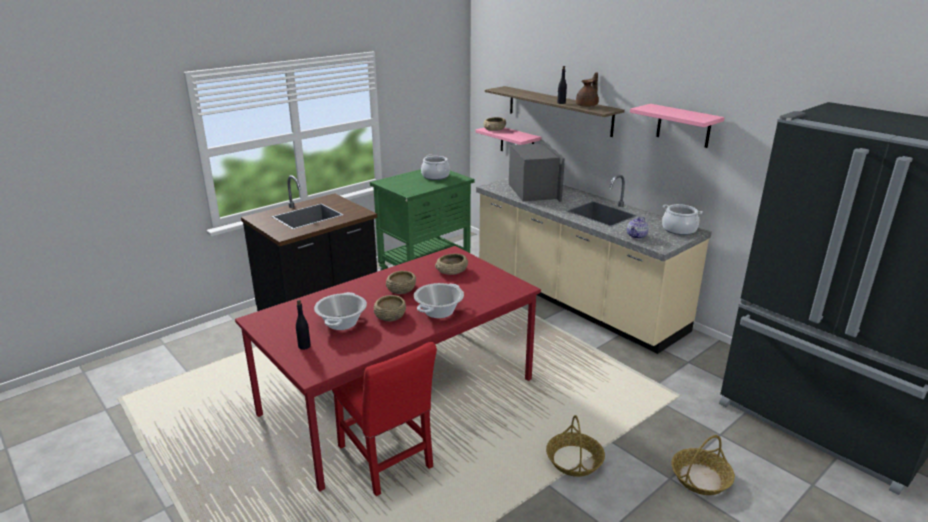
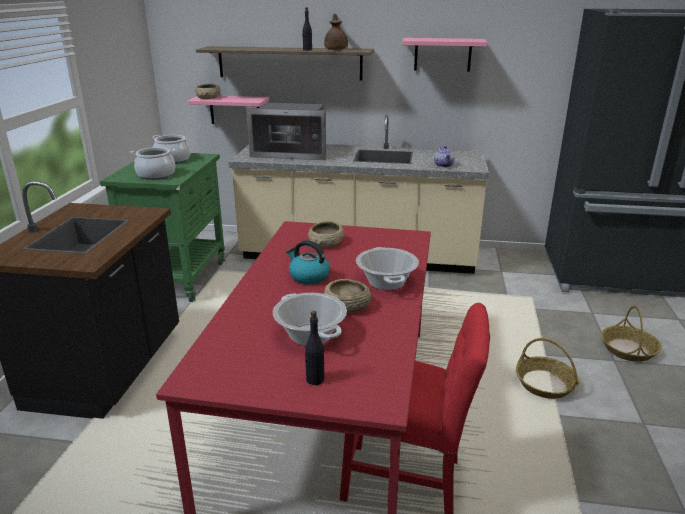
camera: 40 degrees left, 0 degrees up
(401, 289) = (308, 277): beige bowl -> kettle
(533, 191) = (292, 153): microwave -> microwave turned 150 degrees clockwise
(679, 229) = (461, 154): cooking pot -> cooking pot (156, 175)

